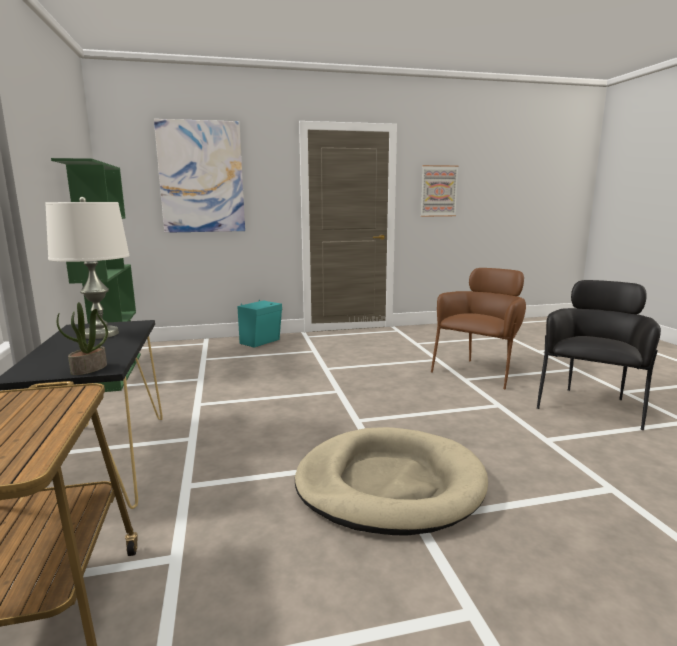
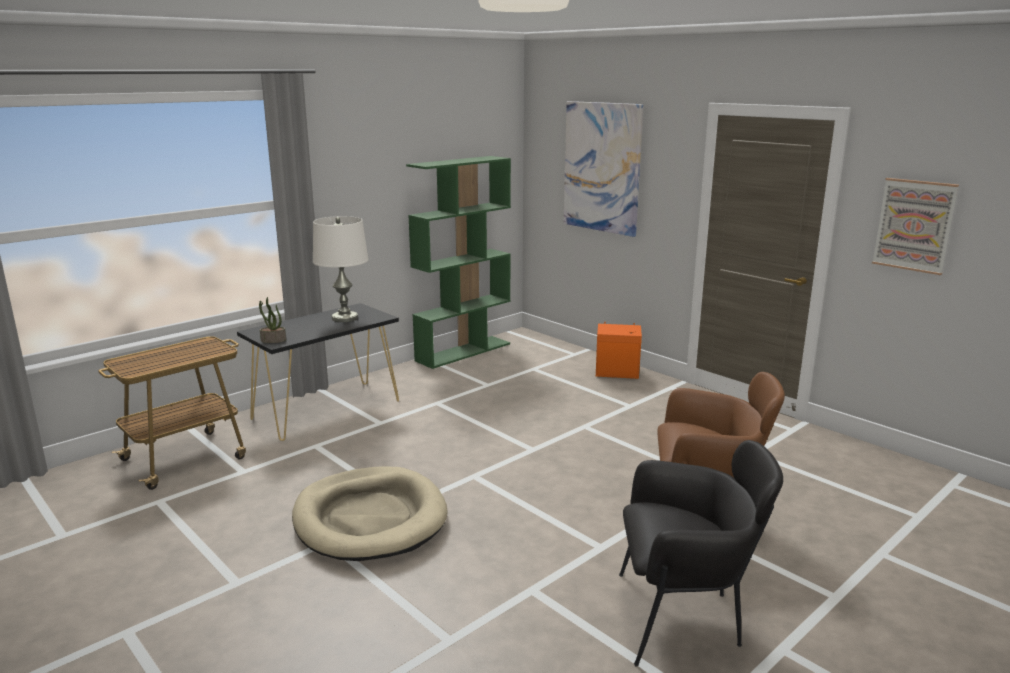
camera: 60 degrees right, 5 degrees up
(261, 341) = (618, 373): turquoise speaker -> orange speaker

